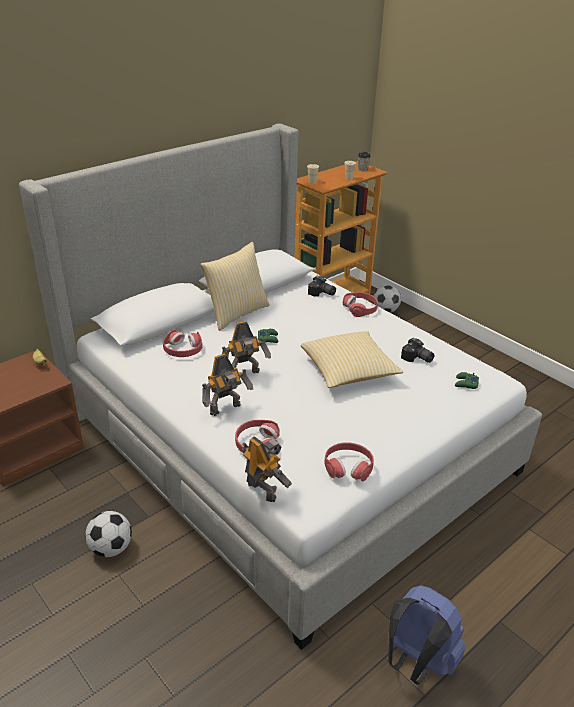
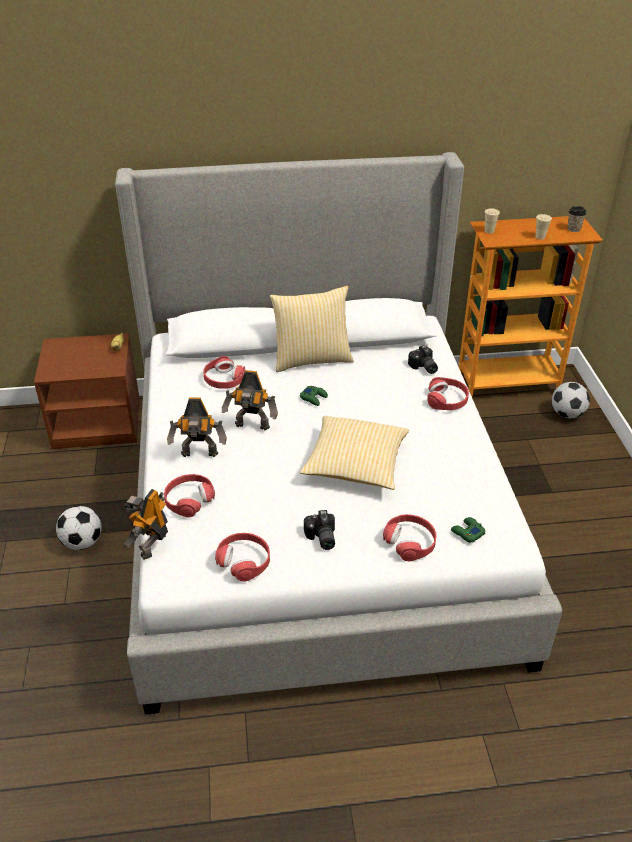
camera: 35 degrees right, 5 degrees up
(262, 489) = (151, 544): toy robot -> toy robot turned 150 degrees counterclockwise
(417, 359) = (445, 481): camera -> camera (320, 538)
(417, 662) = (232, 789): blue backpack -> none
(440, 404) = (410, 542): none -> red headphones

